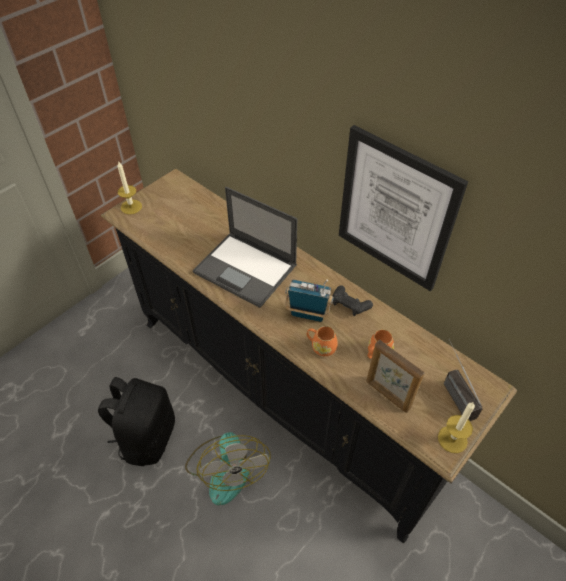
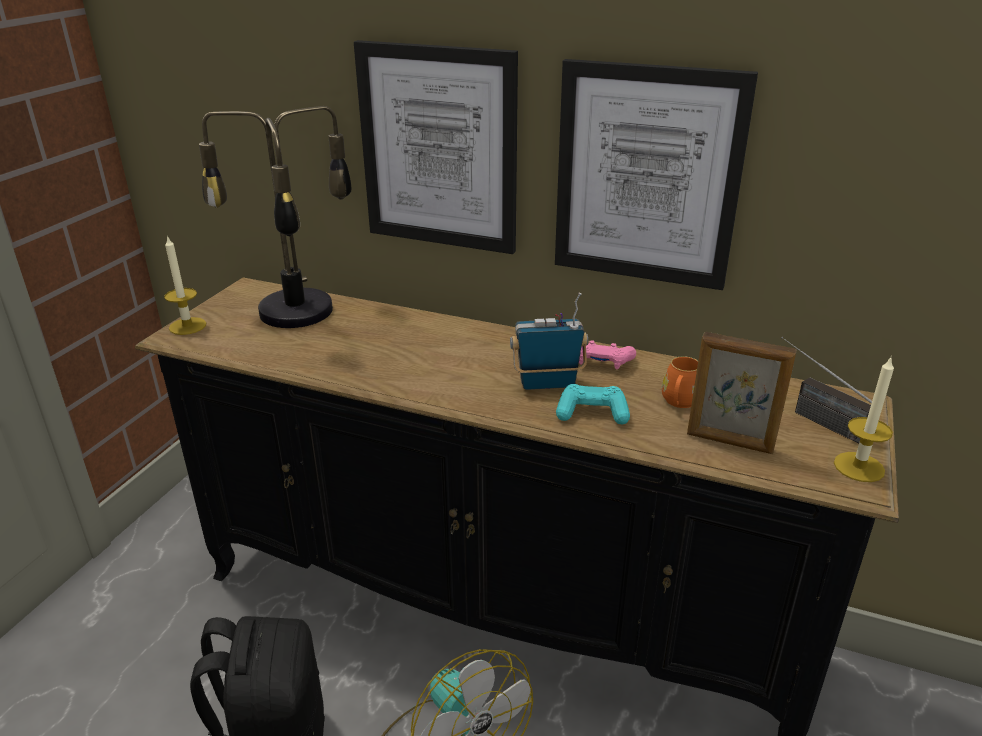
camera: 20 degrees left, 20 degrees down
(193, 210) = (295, 312): none -> table lamp
(246, 269) = (420, 356): laptop -> none
(280, 144) = (439, 149): none -> picture
(321, 346) = (592, 413): orange mug -> turquoise game controller
(350, 304) = (601, 362): black game controller -> pink game controller

